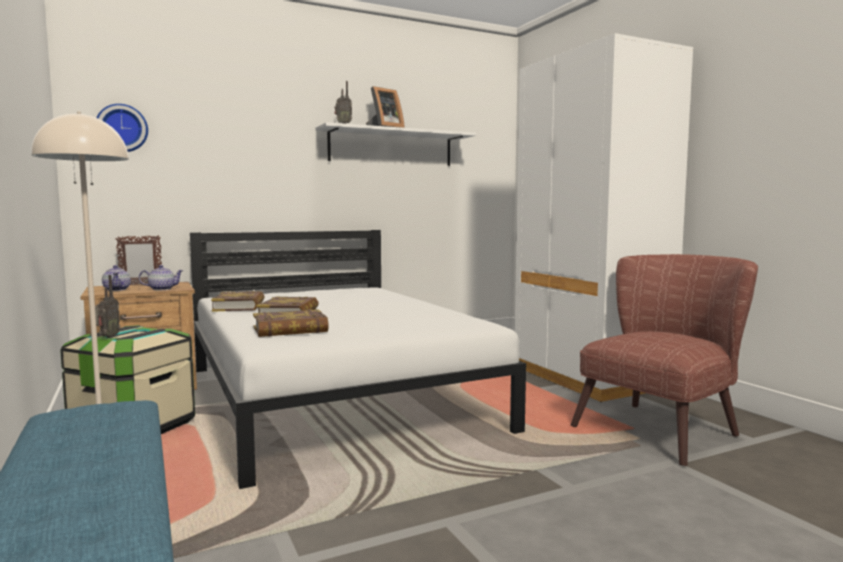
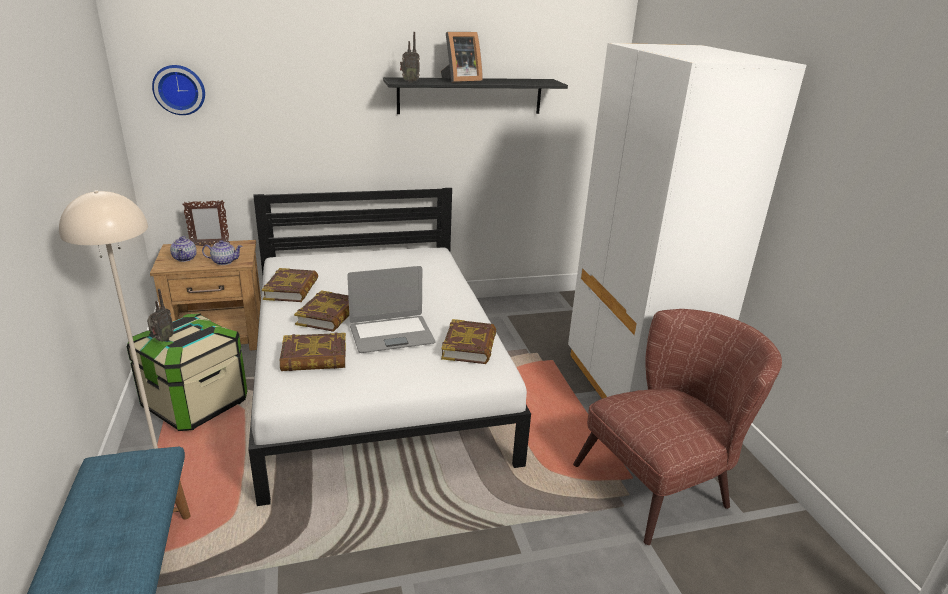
camera: 10 degrees right, 20 degrees up
(362, 317) = (391, 335): none -> laptop
(391, 148) = (470, 96): white shelf -> black shelf
(445, 317) = (469, 346): none -> book

